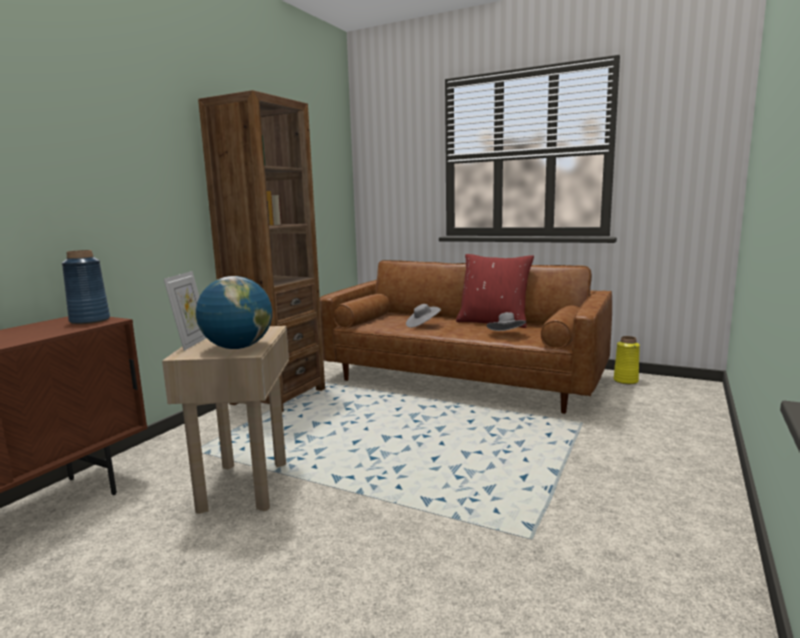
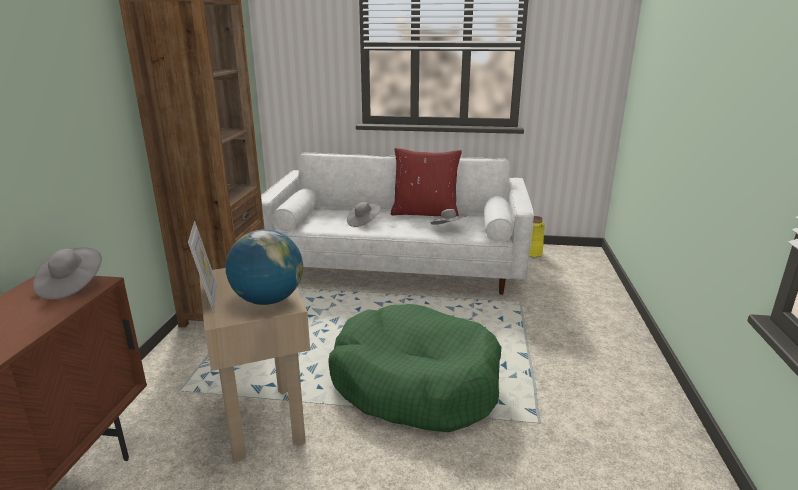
camera: 20 degrees left, 10 degrees up
(89, 320) = (71, 286): blue vase -> grey hat
(412, 478) = (415, 383): none -> green dog bed
(463, 378) = (397, 266): brown sofa -> white sofa

